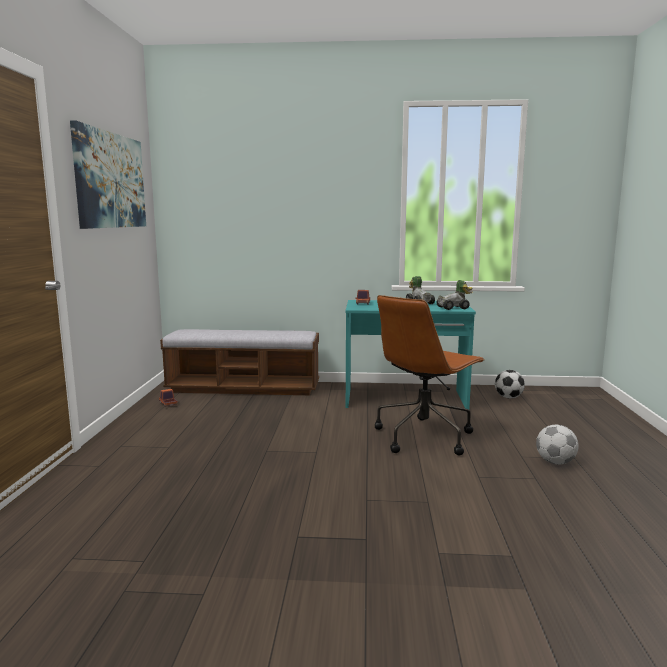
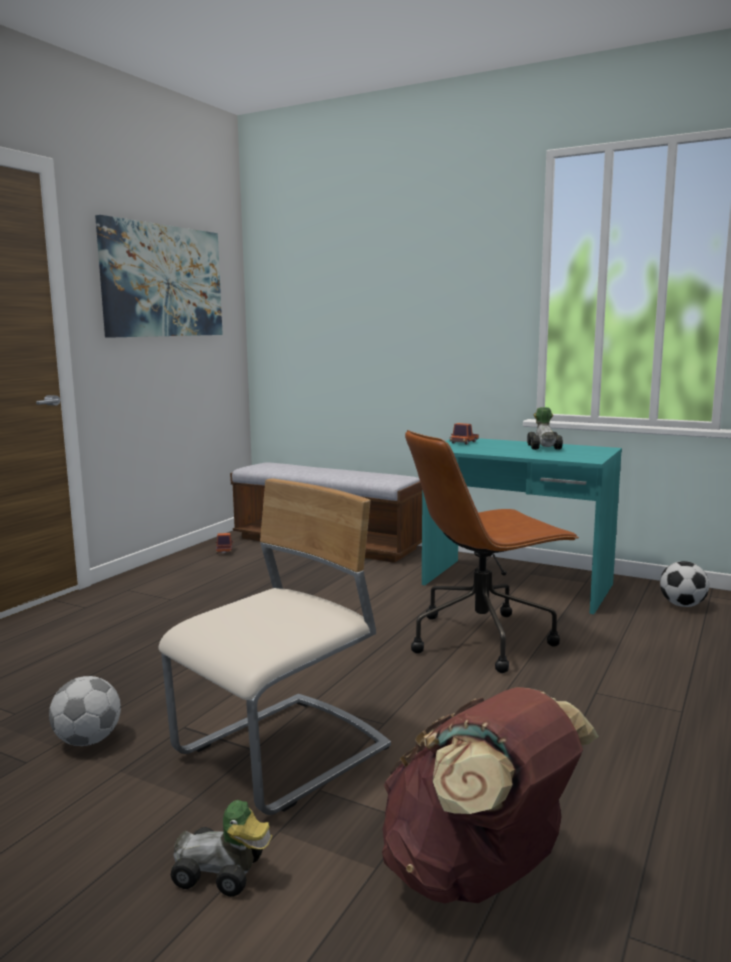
camera: 25 degrees right, 0 degrees up
(390, 537) = (284, 754): none -> beige chair
(454, 308) = (579, 457): toy car -> toy car (222, 875)
(555, 462) = (640, 711): football -> football (88, 740)
(580, 574) = (477, 874): none -> brown backpack

